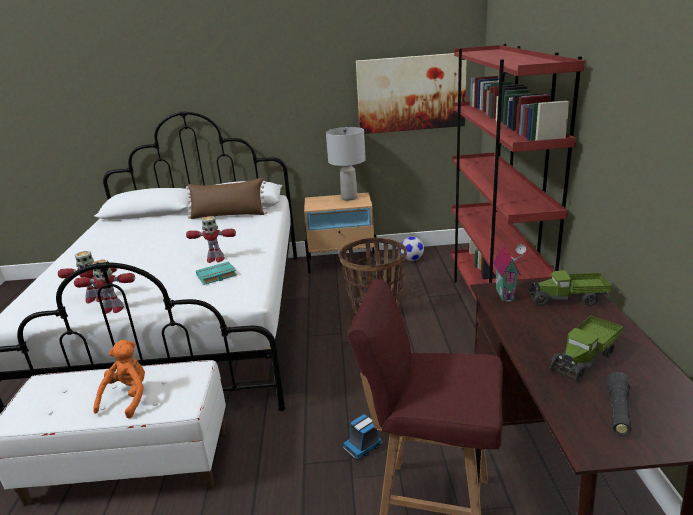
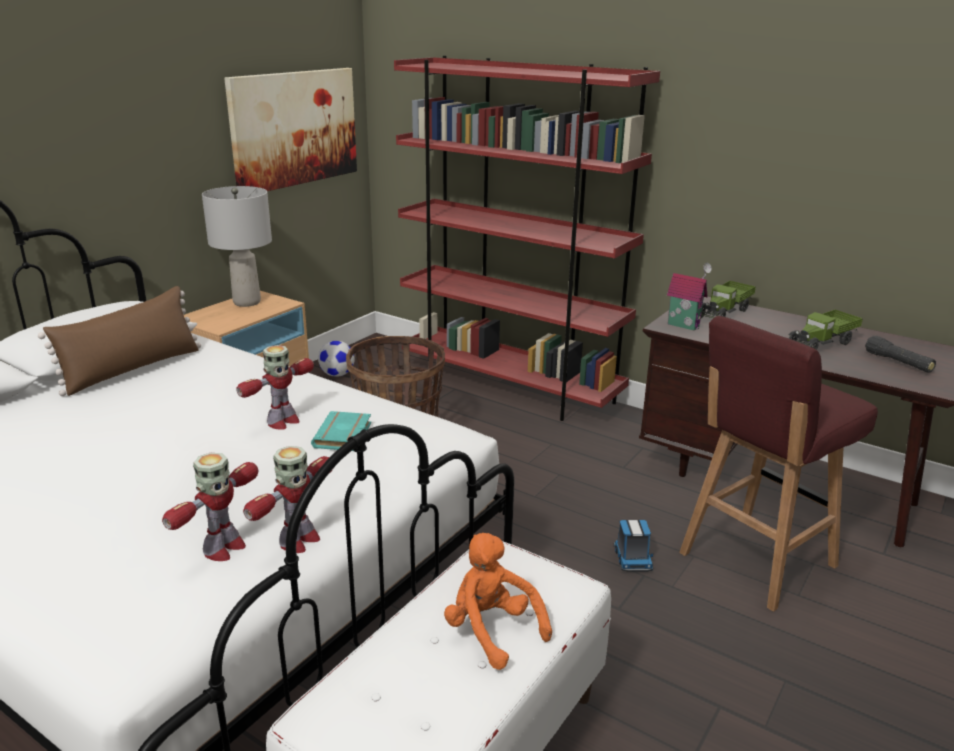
camera: 55 degrees left, 0 degrees up
(584, 359) = (821, 344): toy truck -> toy truck turned 60 degrees clockwise

